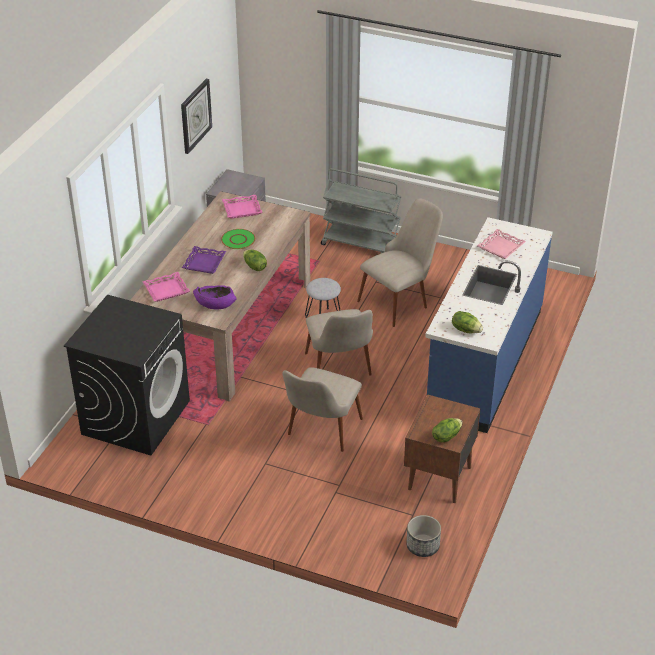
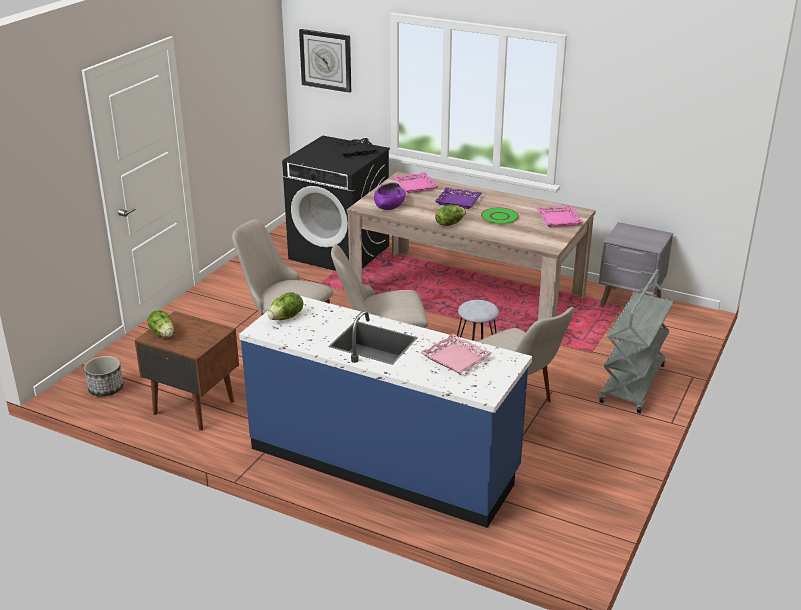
camera: 95 degrees right, 10 degrees down
(115, 317) = (355, 150): none -> black tray
(195, 115) = (624, 120): wall clock -> wall clock (326, 60)

